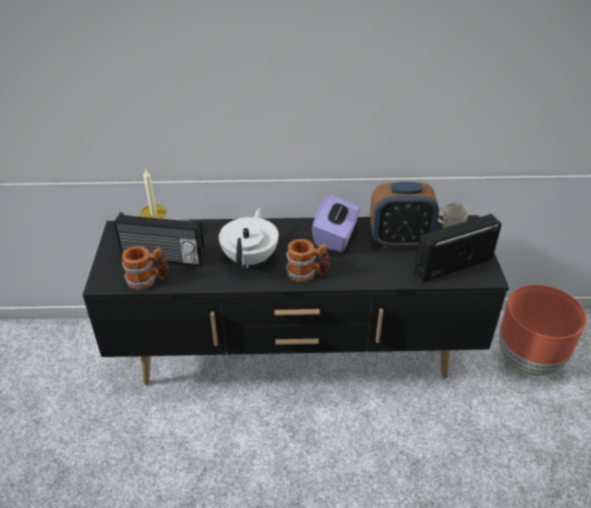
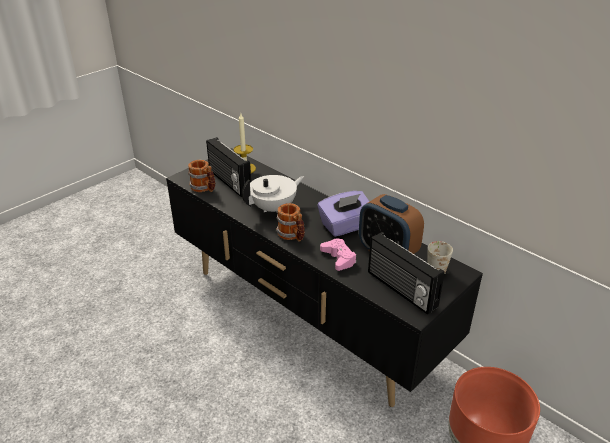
camera: 45 degrees right, 5 degrees down
(373, 269) = (338, 258): none -> pink game controller
(452, 264) = (400, 290): radio -> radio turned 150 degrees counterclockwise

